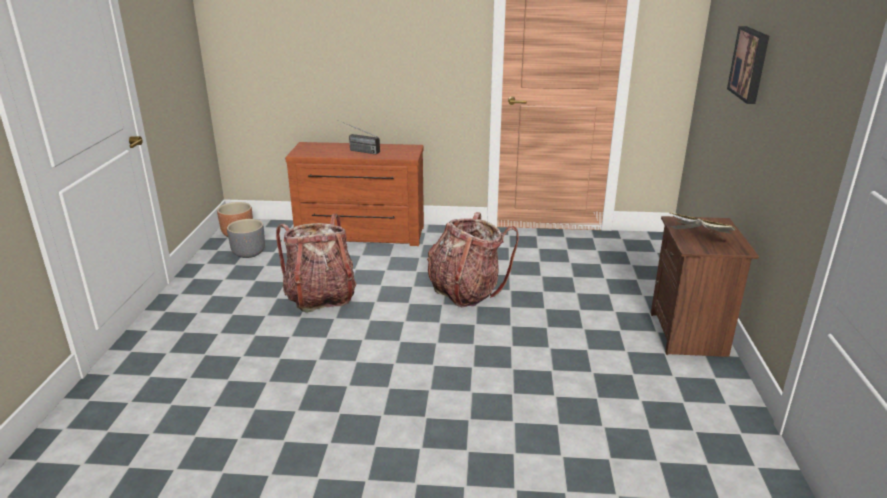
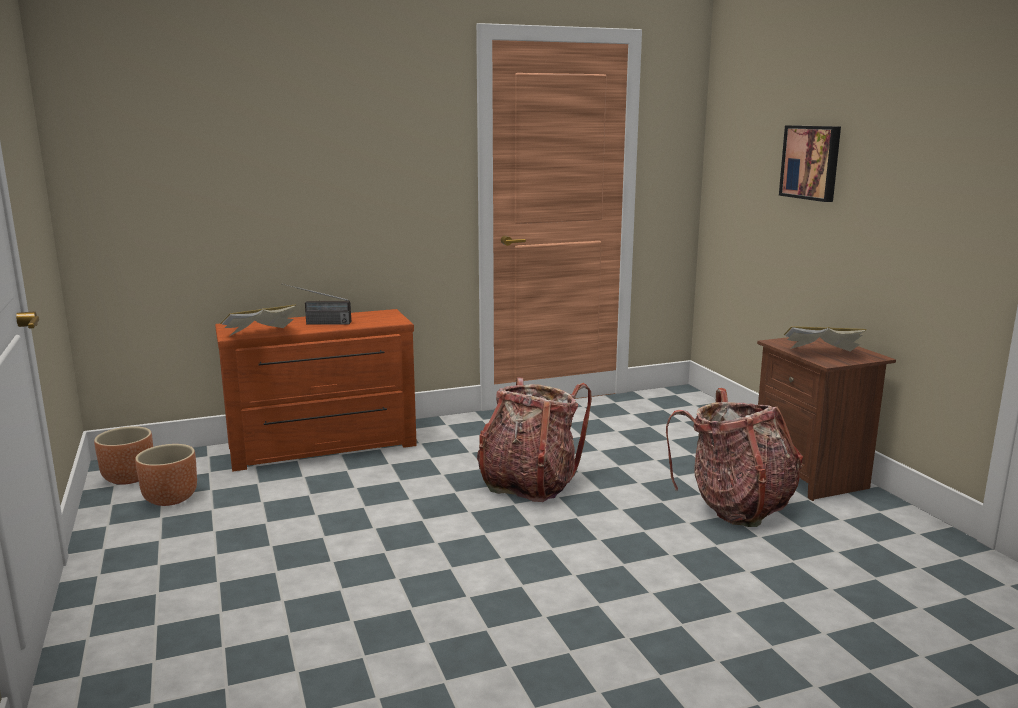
camera: 25 degrees left, 10 degrees down
(248, 253) = (170, 498): grey planter -> brown planter
(314, 155) = (260, 334): none -> book
(320, 297) = (338, 530): backpack -> backpack (736, 506)

